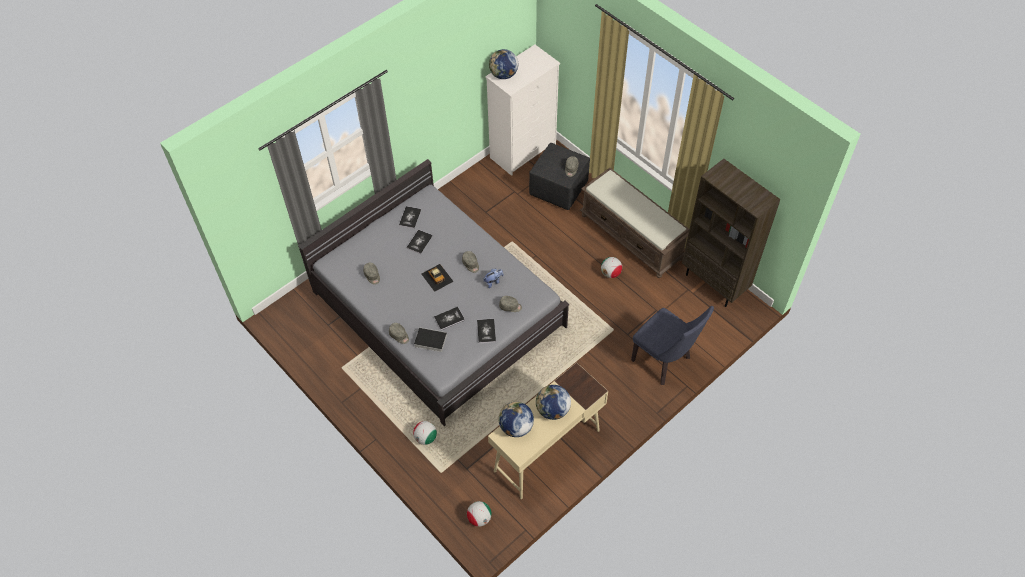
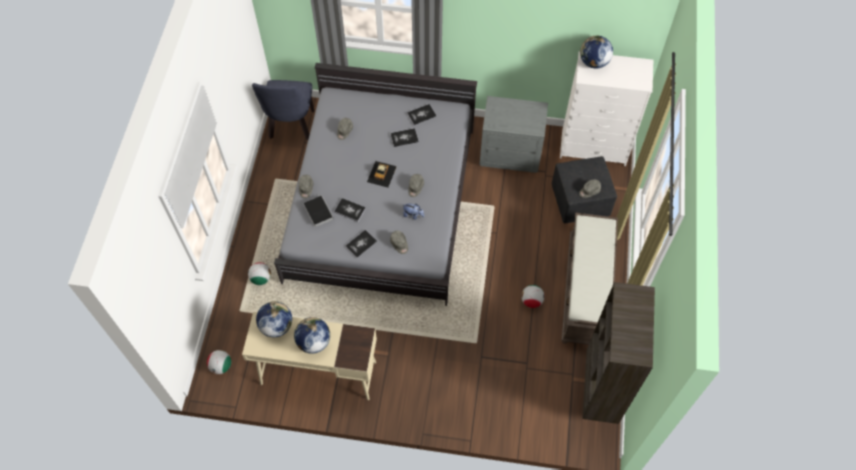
camera: 50 degrees right, 5 degrees up
(477, 201) = (510, 153): none -> grey nightstand
(664, 362) = (479, 406): blue chair -> blue chair (291, 128)

